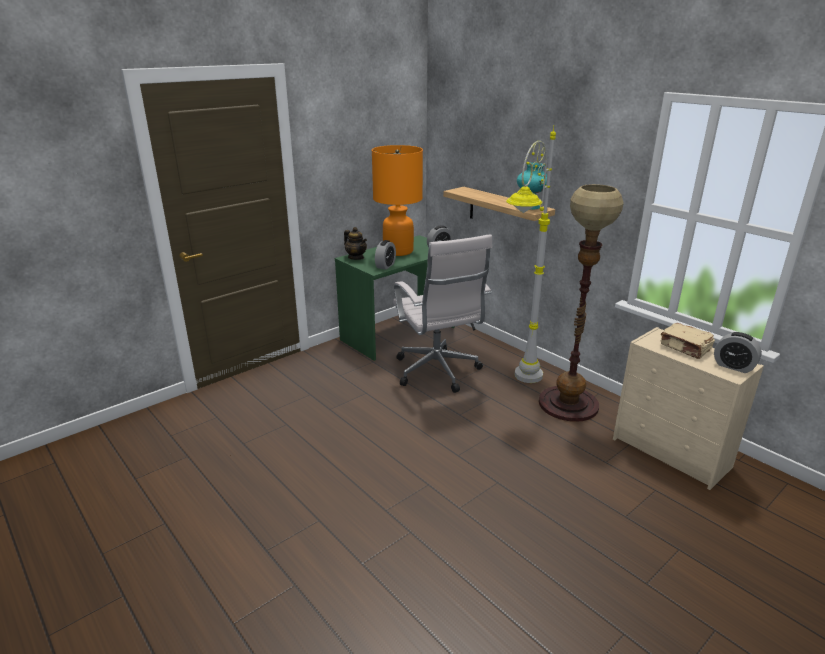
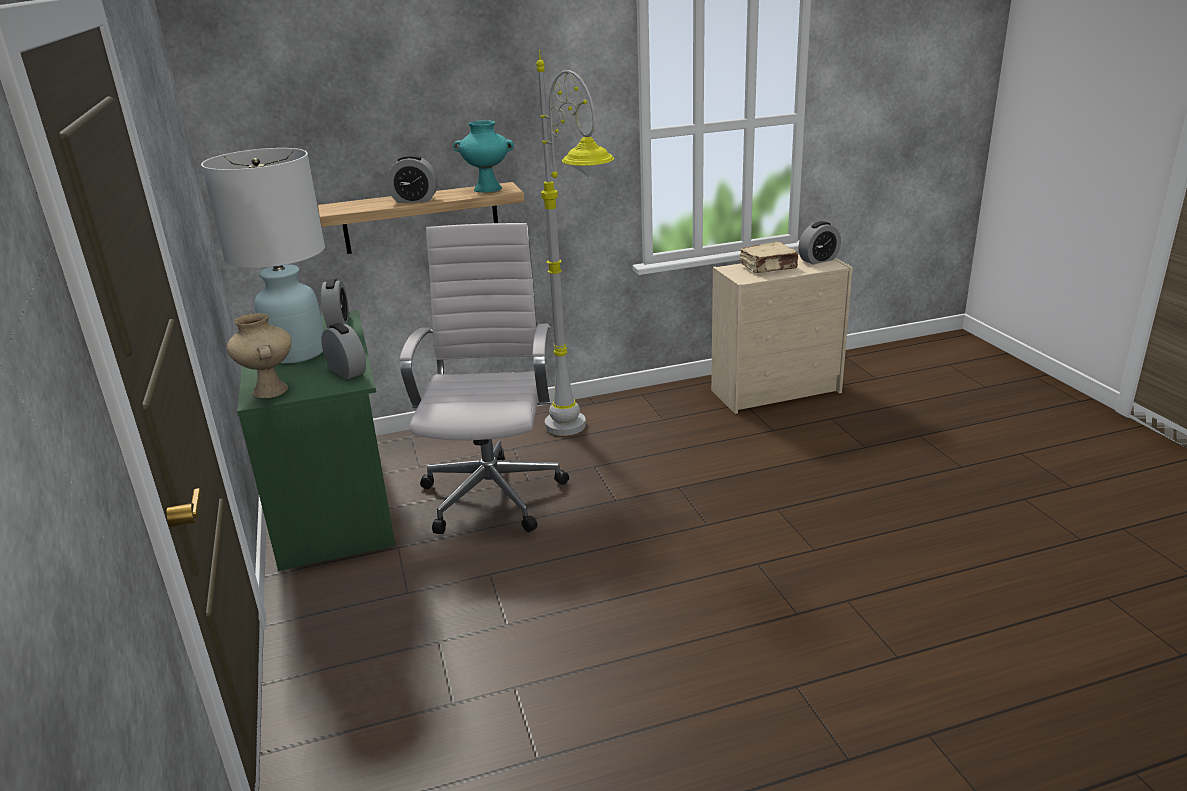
camera: 65 degrees left, 0 degrees up
(356, 257) = (269, 390): teapot -> beige vase
(398, 251) = (296, 353): orange table lamp -> white table lamp
(438, 373) = (493, 492): white office chair -> white office chair turned 90 degrees counterclockwise
(490, 199) = (415, 200): none -> alarm clock
(568, 404) = (649, 418): floor lamp -> none

